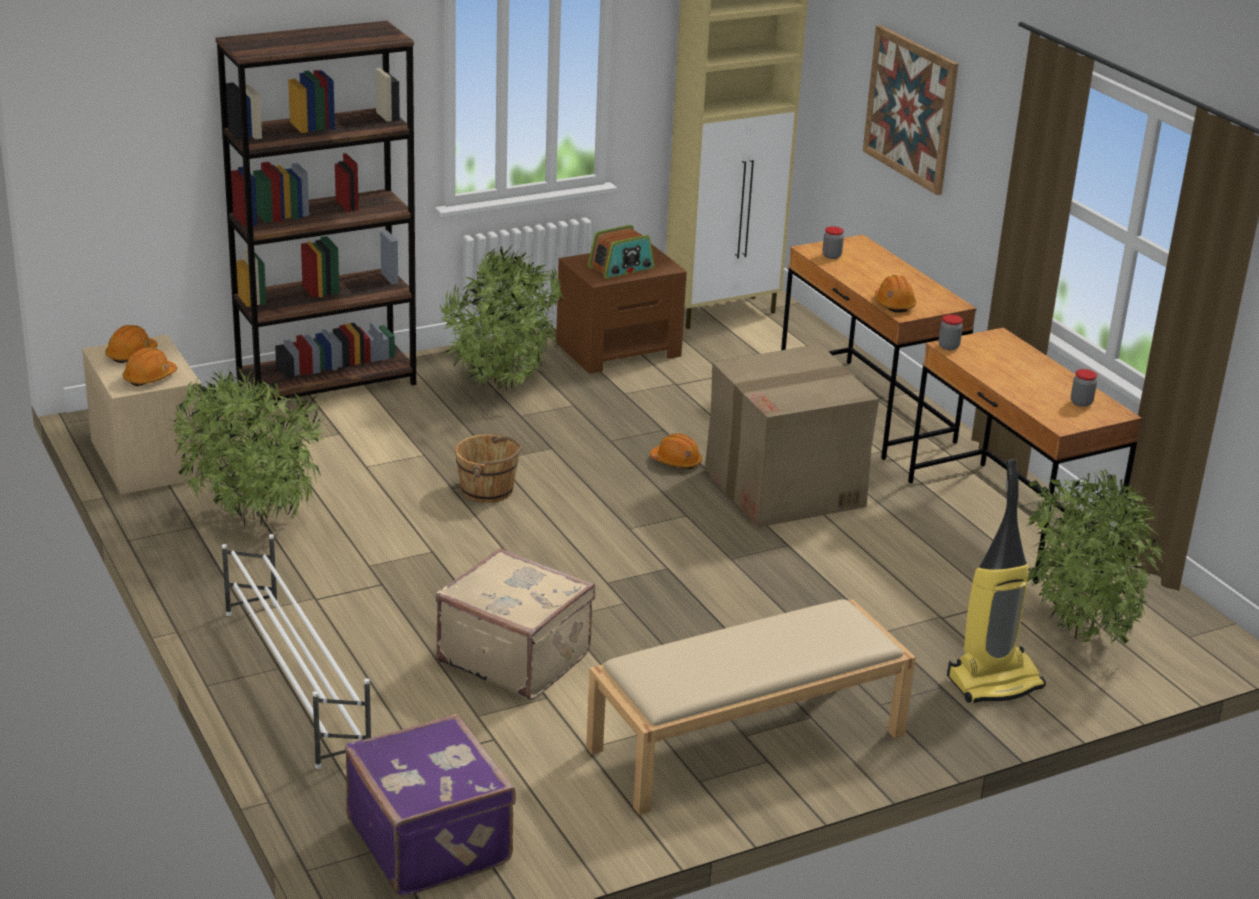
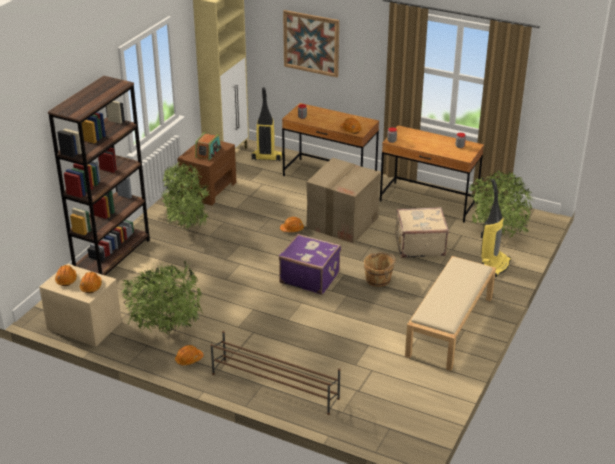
camera: 35 degrees left, 5 degrees up
(223, 576) = (189, 359): none -> orange hard hat
(295, 679) = (274, 386): white shoe rack -> brown shoe rack
(431, 840) = (400, 417): purple suitcase -> purple suitcase (310, 277)
(488, 490) = (240, 273): brown bucket -> brown bucket (378, 279)
(515, 656) = (338, 335): beige suitcase -> beige suitcase (419, 245)
(789, 339) = (266, 158): none -> vacuum cleaner

